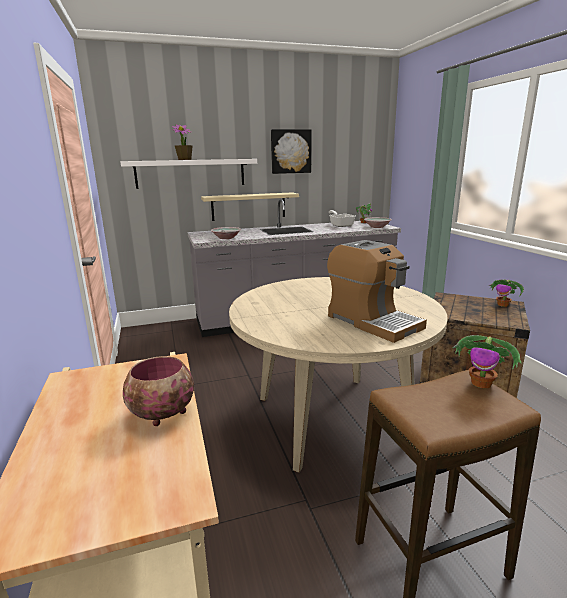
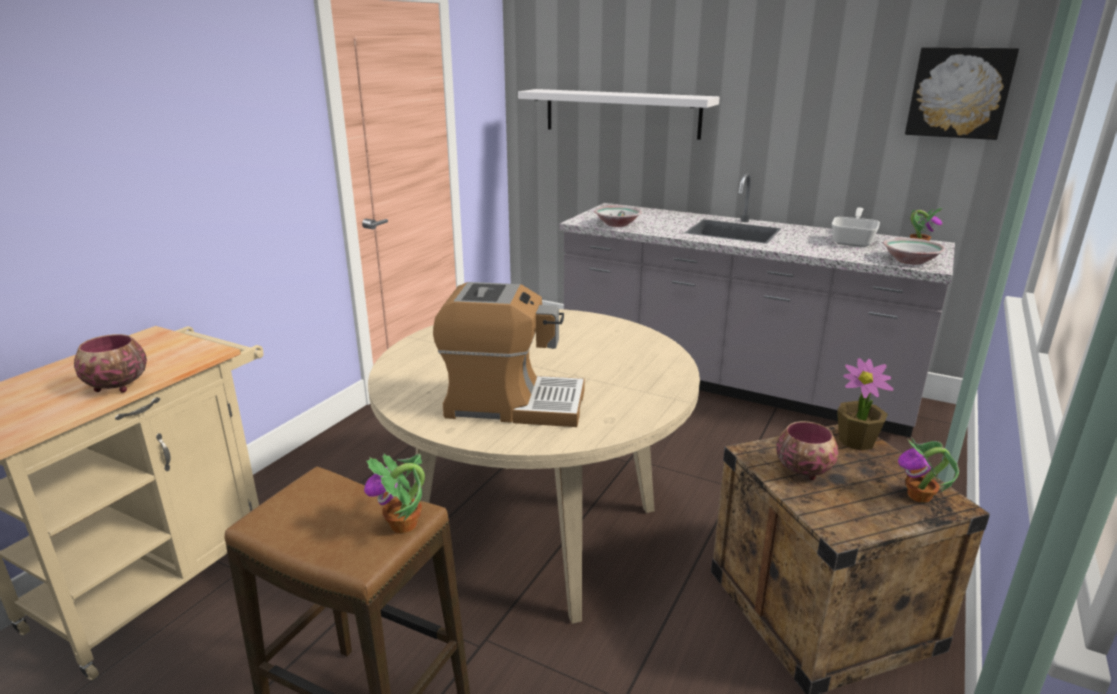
camera: 45 degrees right, 5 degrees up
(184, 159) = (606, 93): potted plant -> potted plant (856, 441)
(248, 206) = (704, 177): beige shelf -> none
(290, 151) = (794, 87): picture -> picture (959, 93)
(372, 321) = (512, 404): coffee machine -> coffee machine turned 90 degrees counterclockwise
(463, 312) = (803, 470): none -> bowl

